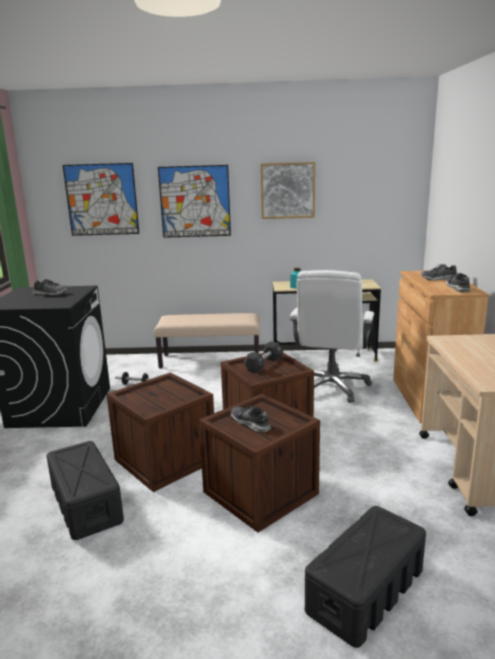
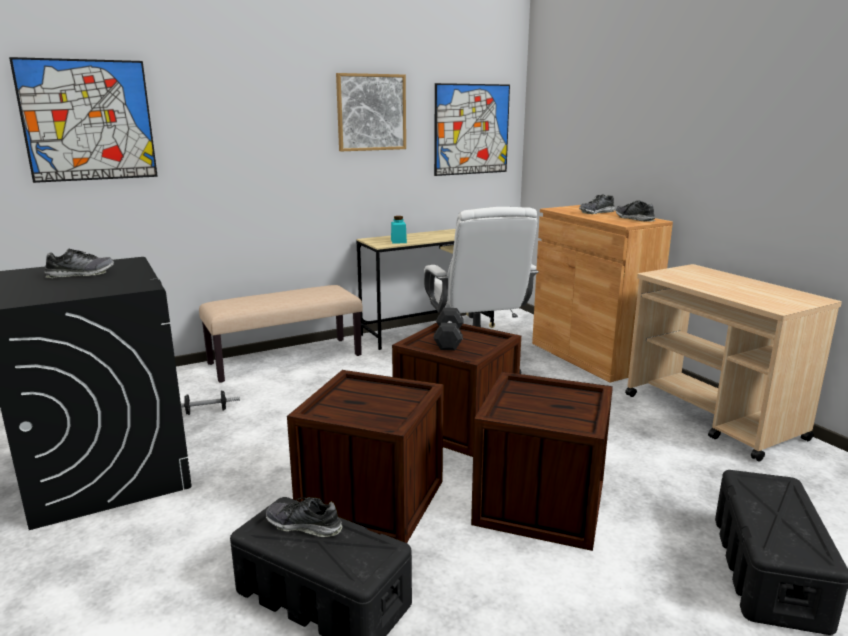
camera: 30 degrees left, 0 degrees up
(195, 201) = (245, 126): picture -> picture (472, 129)
(250, 423) = (538, 408): shoe -> shoe (304, 526)

